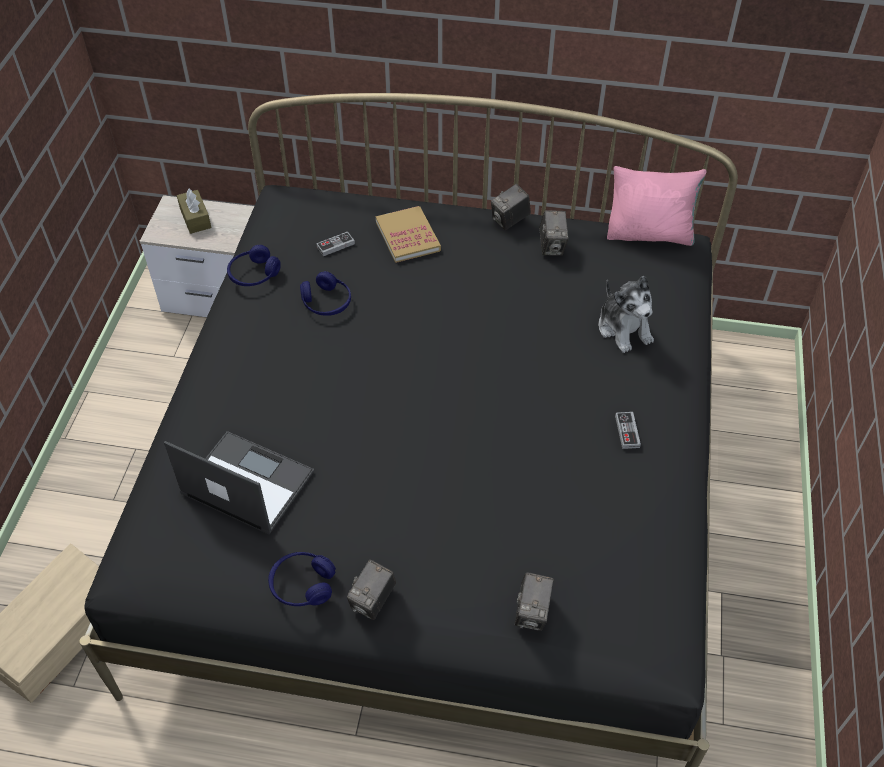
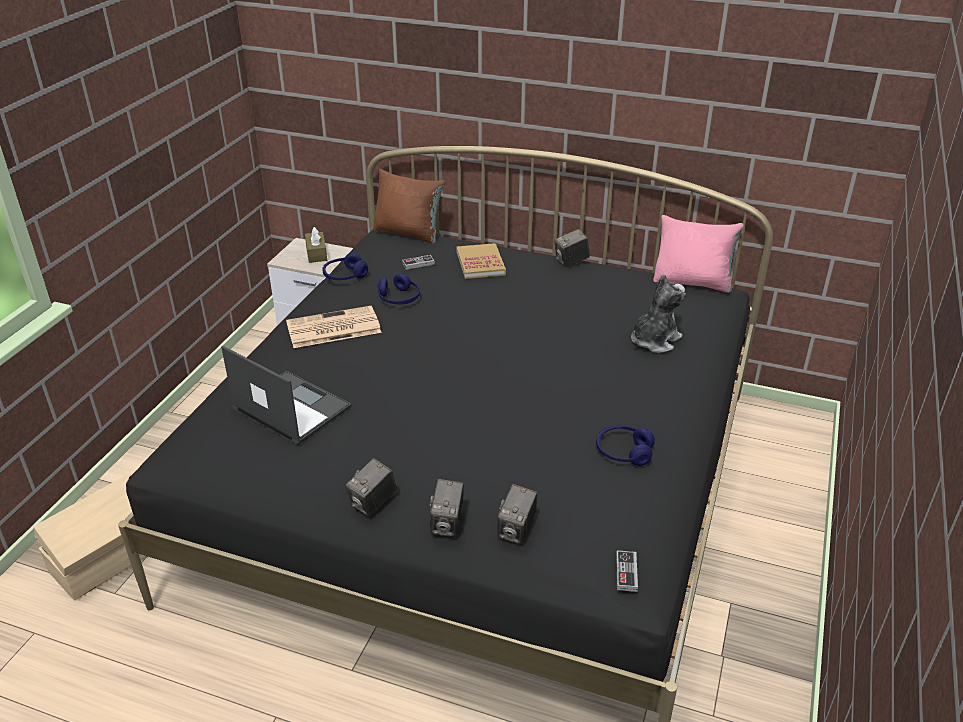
camera: 10 degrees right, 15 degrees down
(261, 358) = (332, 328): none -> newspaper
(302, 585) = (314, 484): blue headphones -> blue headphones (623, 452)
(310, 195) = (408, 233): none -> brown pillow
(552, 246) = (603, 281): camera -> camera (447, 524)
(624, 329) = (654, 340): plush toy -> plush toy turned 120 degrees counterclockwise
(627, 431) = (639, 410): game controller -> game controller (626, 573)

